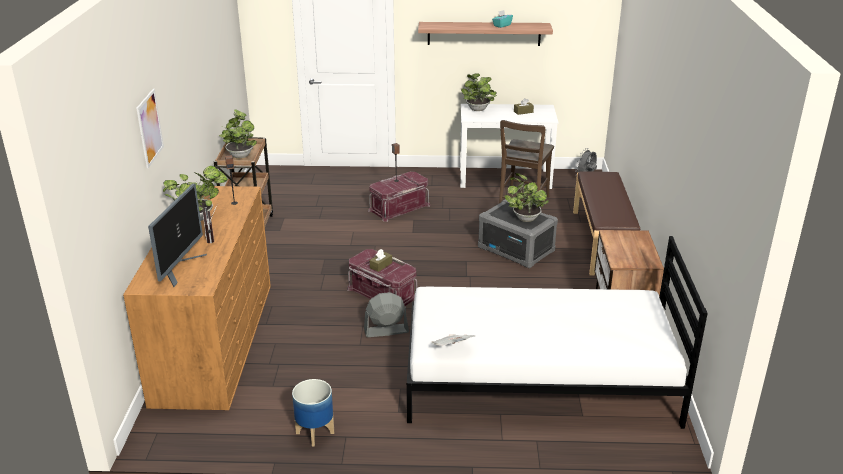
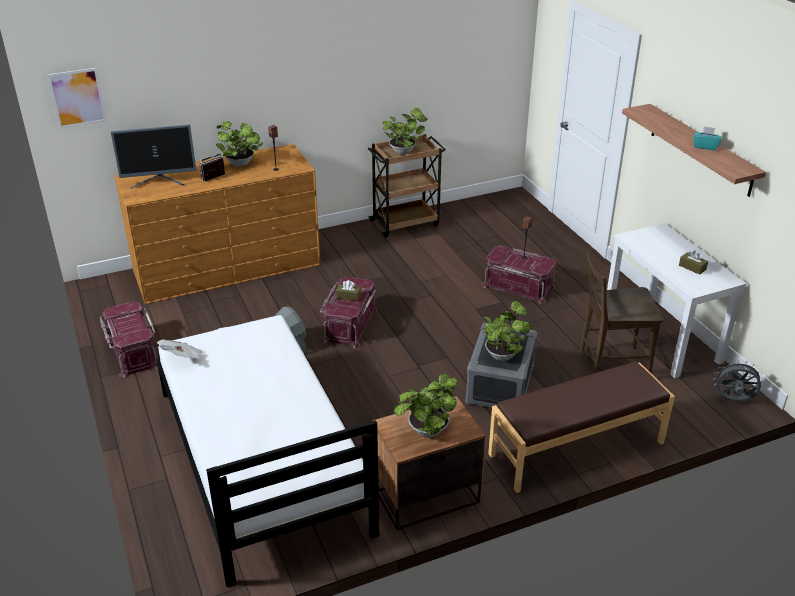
camera: 65 degrees right, 5 degrees up
(149, 128) = (225, 74): picture -> picture (77, 98)
(314, 433) = (132, 352): planter -> red storage box
(478, 110) = (659, 237): potted plant -> potted plant (426, 432)

